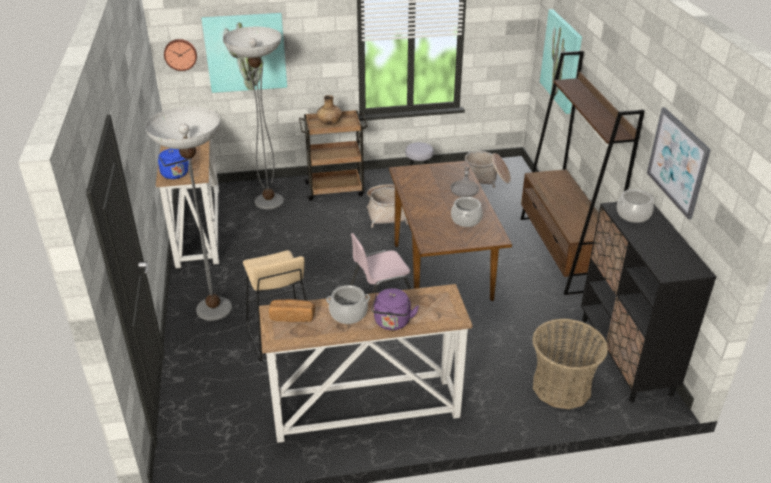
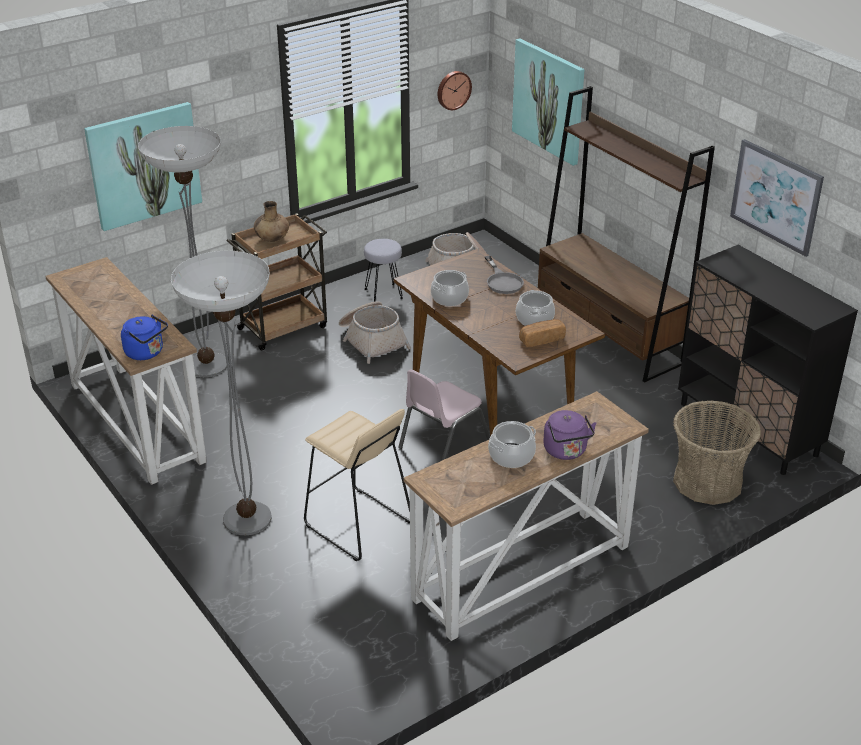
camera: 25 degrees left, 0 degrees up
(180, 54) = (56, 186): wall clock -> wall clock (453, 90)
(292, 316) = (452, 477): bread -> bread (541, 339)
(633, 215) = (737, 266): cooking pot -> cooking pot (449, 298)

